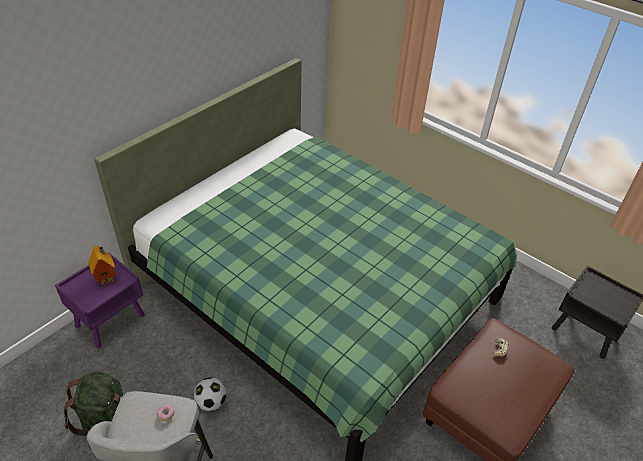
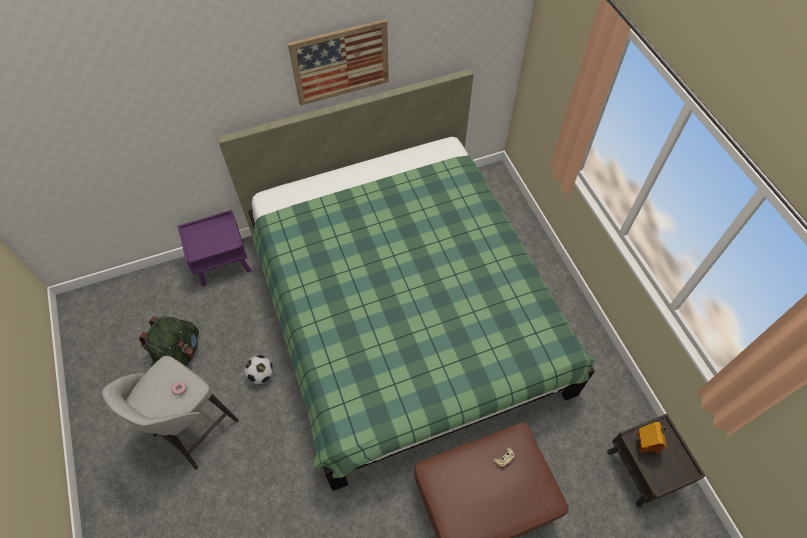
camera: 30 degrees right, 15 degrees up
(107, 279) = (218, 236): toy house -> toy house (645, 445)
(197, 60) = (341, 62): none -> picture

